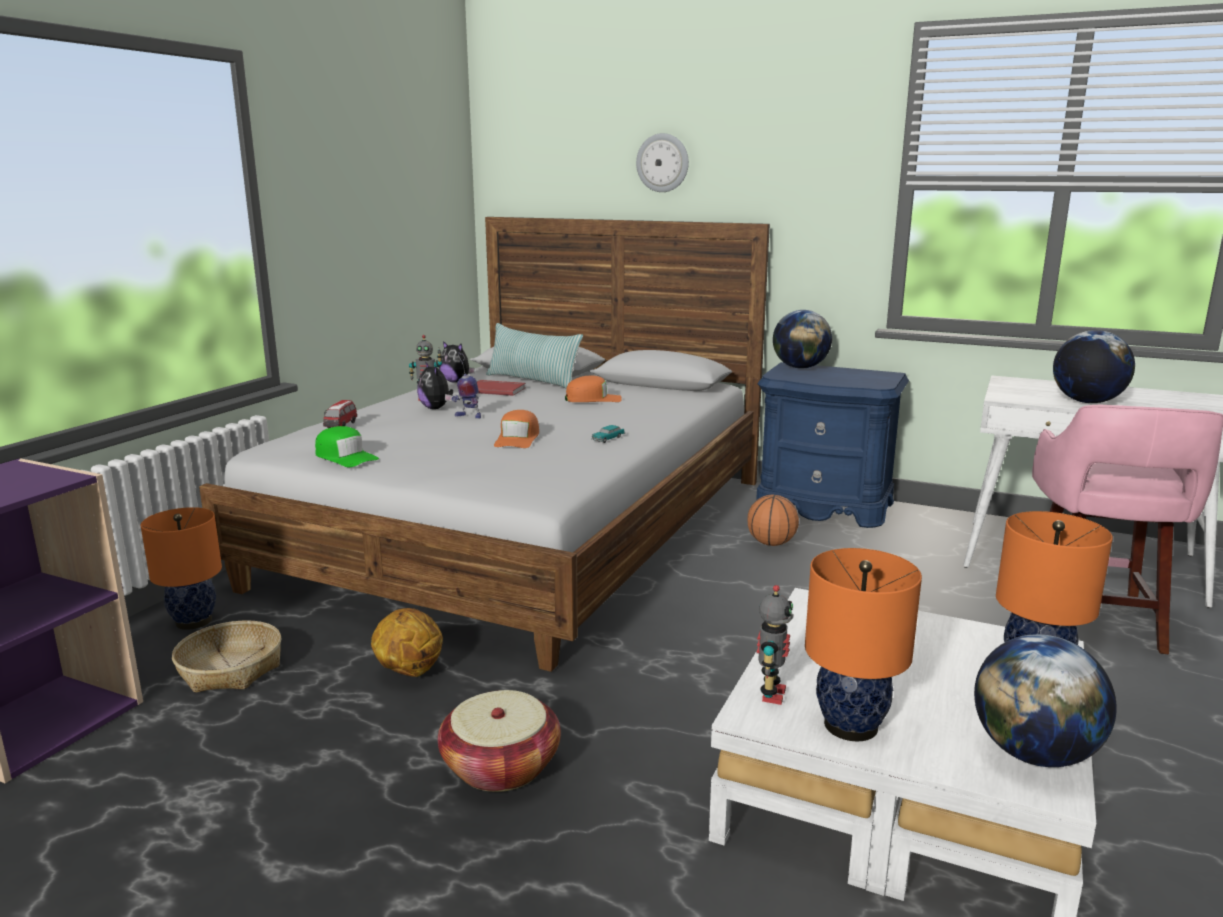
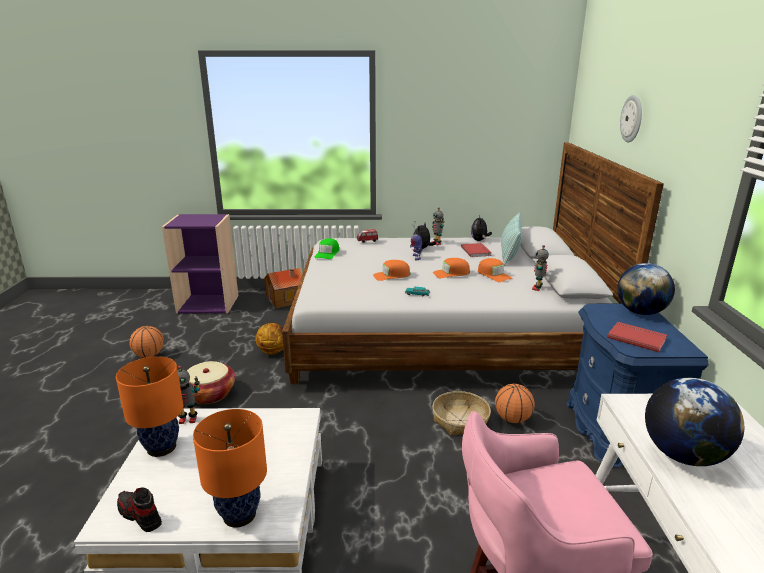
camera: 65 degrees right, 5 degrees up
(194, 621) = (287, 299): orange table lamp -> toy house
(209, 847) = (149, 355): none -> basketball
(230, 669) = (256, 318): basket -> basket (460, 420)
(559, 413) = (451, 273): none -> orange cap
(661, 393) = (538, 288): none -> toy robot
(856, 379) = (636, 338): none -> red book
(1034, 754) = (140, 515): globe -> shoe

